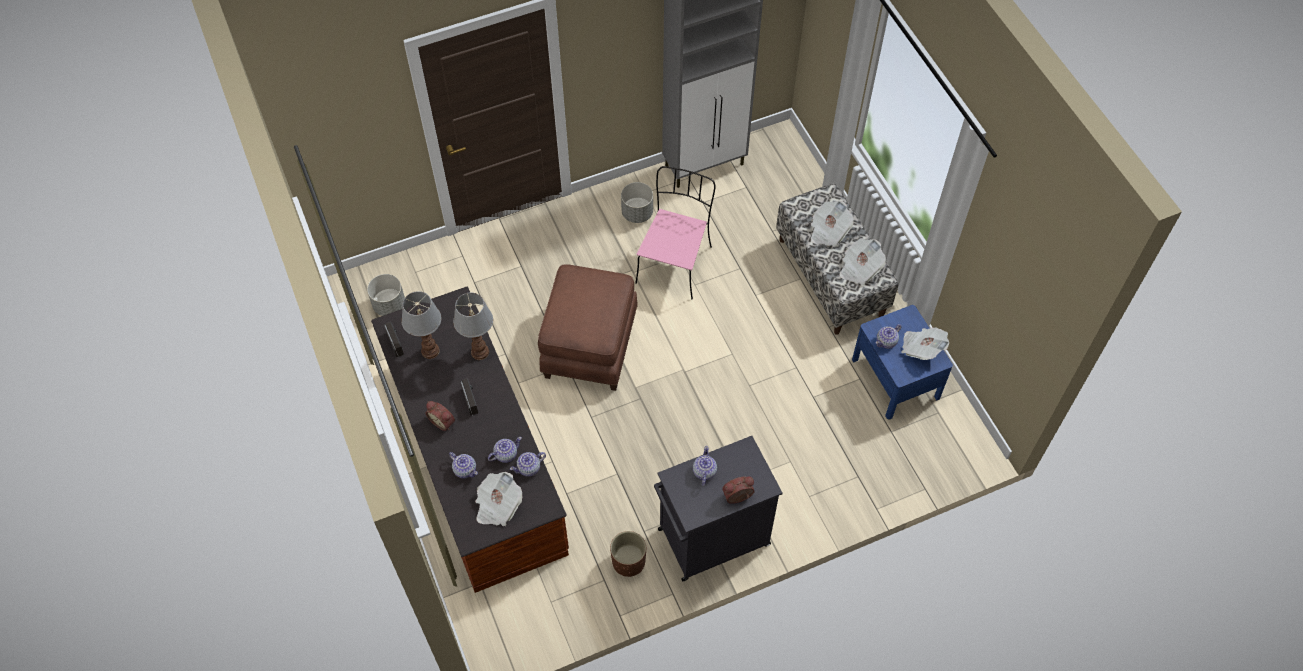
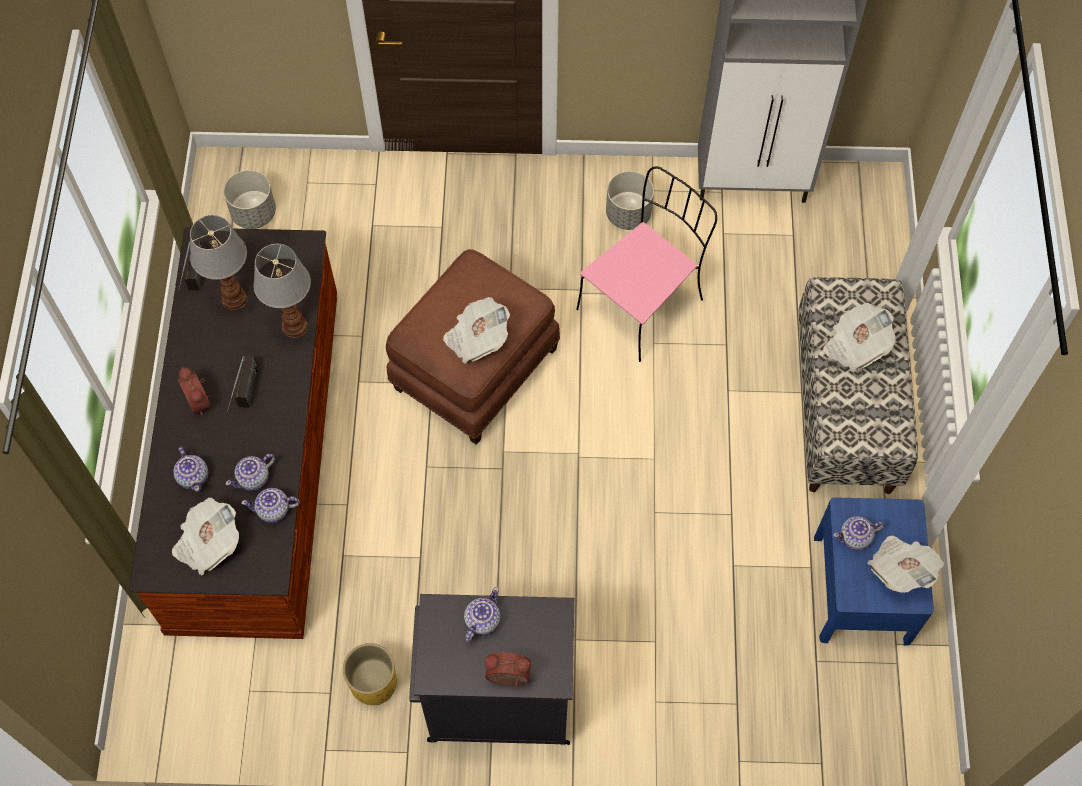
camera: 25 degrees right, 5 degrees up
(505, 454) = (254, 478): teapot -> teapot turned 150 degrees clockwise
(628, 562) = (373, 683): brown planter -> yellow planter
(859, 268) = (871, 417): newspaper -> newspaper (477, 338)

